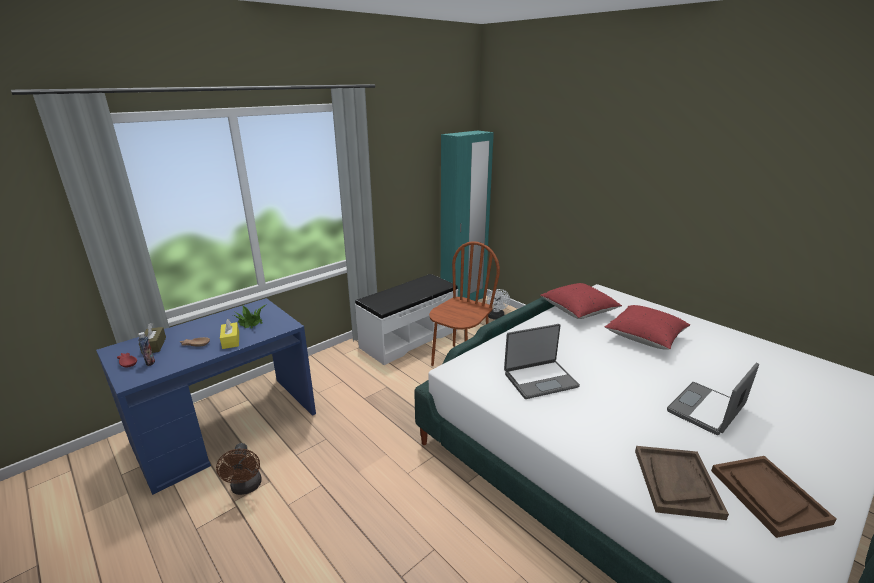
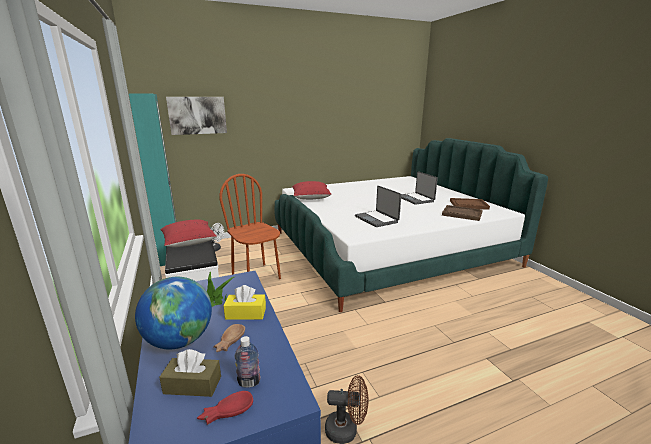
camera: 70 degrees left, 5 degrees down
(199, 328) = (179, 341): none -> globe
(527, 161) = (197, 115): none -> picture
(540, 379) = (377, 219): laptop -> laptop turned 150 degrees clockwise
(644, 338) = (352, 194): red pillow -> red pillow (189, 242)

